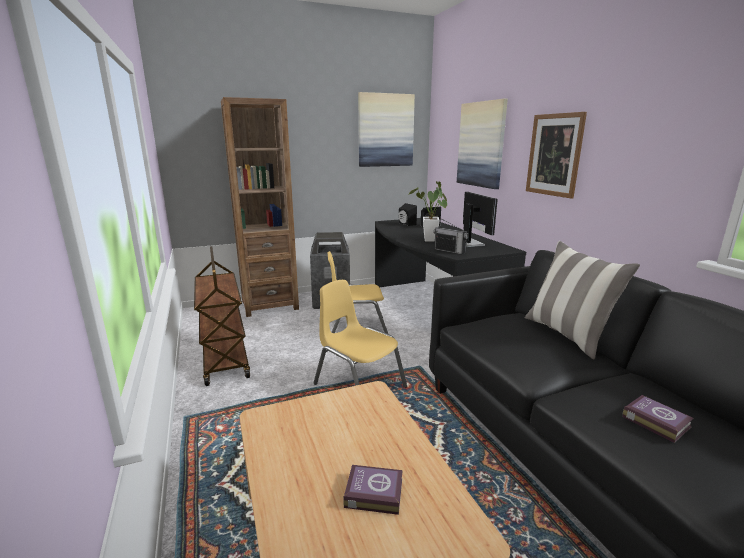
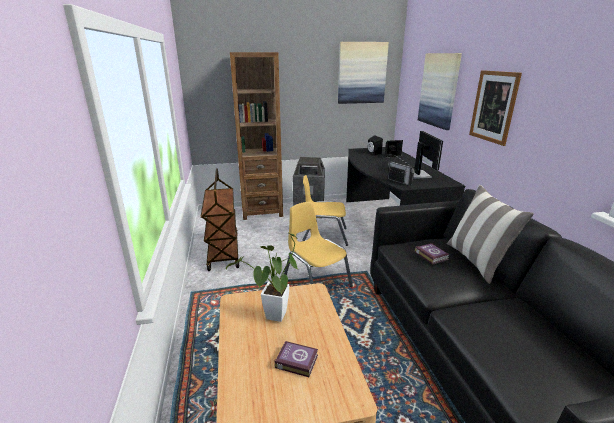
camera: 10 degrees right, 5 degrees up
(430, 241) = (387, 170): potted plant -> potted plant (274, 319)
(654, 420) = (515, 338): book -> book (431, 255)

